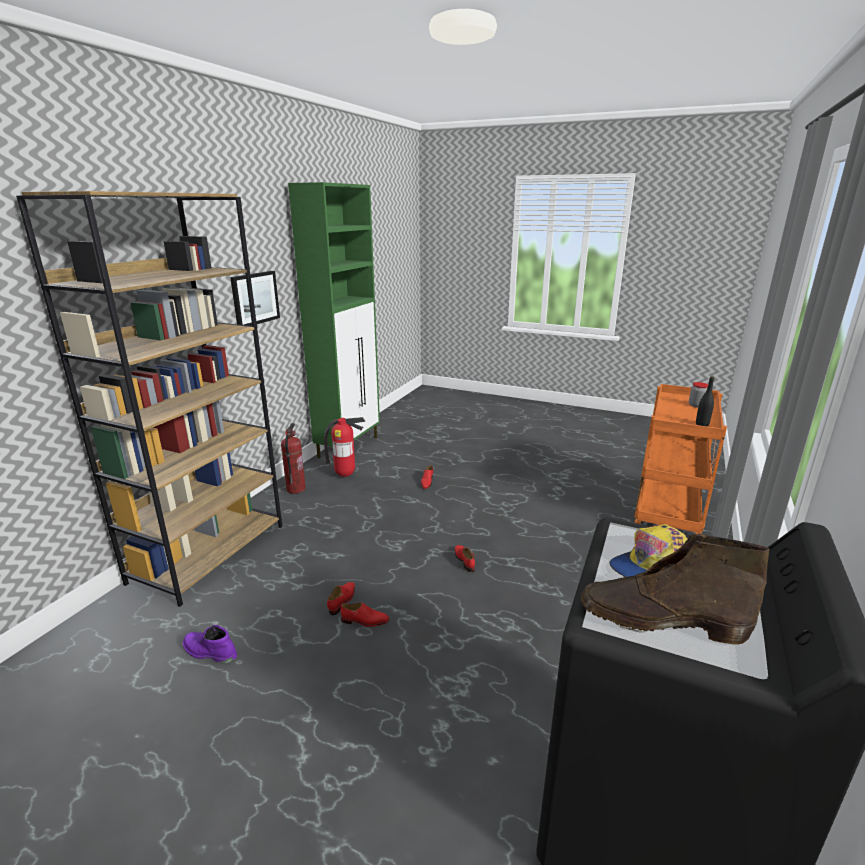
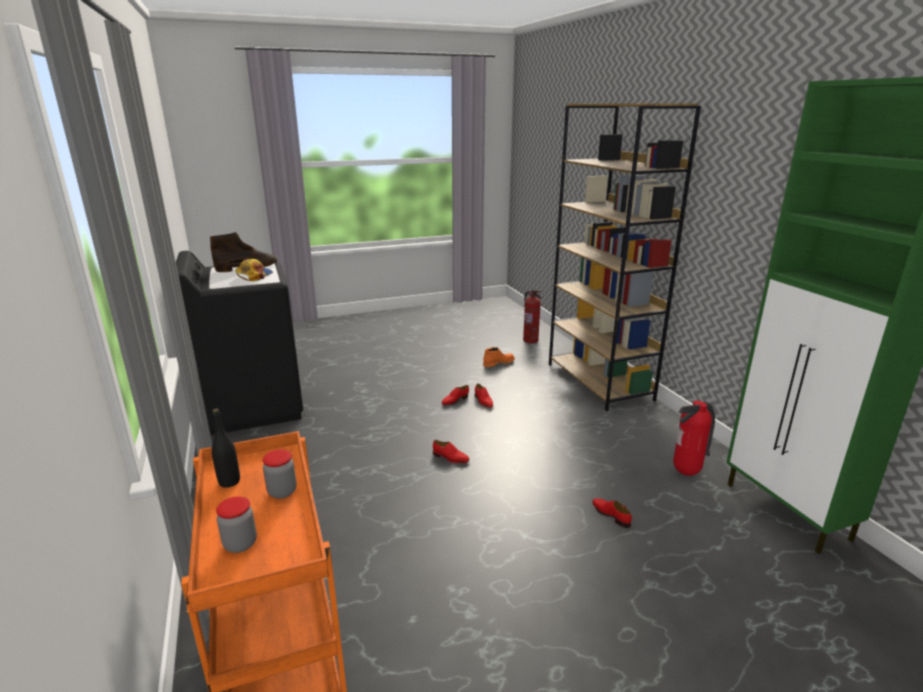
camera: 135 degrees right, 0 degrees up
(209, 652) = (498, 363): purple boot -> orange boot
(255, 298) = (751, 225): picture -> none
(295, 489) = (676, 437): fire extinguisher -> fire extinguisher (531, 340)
(671, 413) = (282, 491): none -> jar

